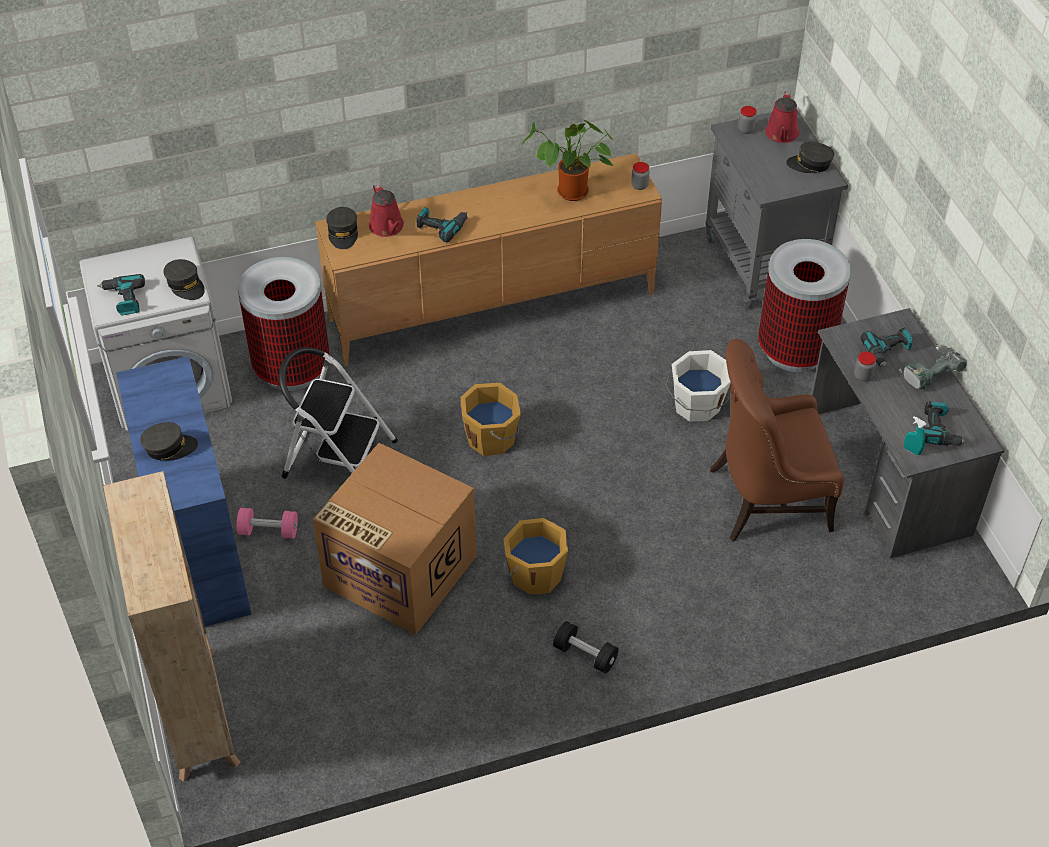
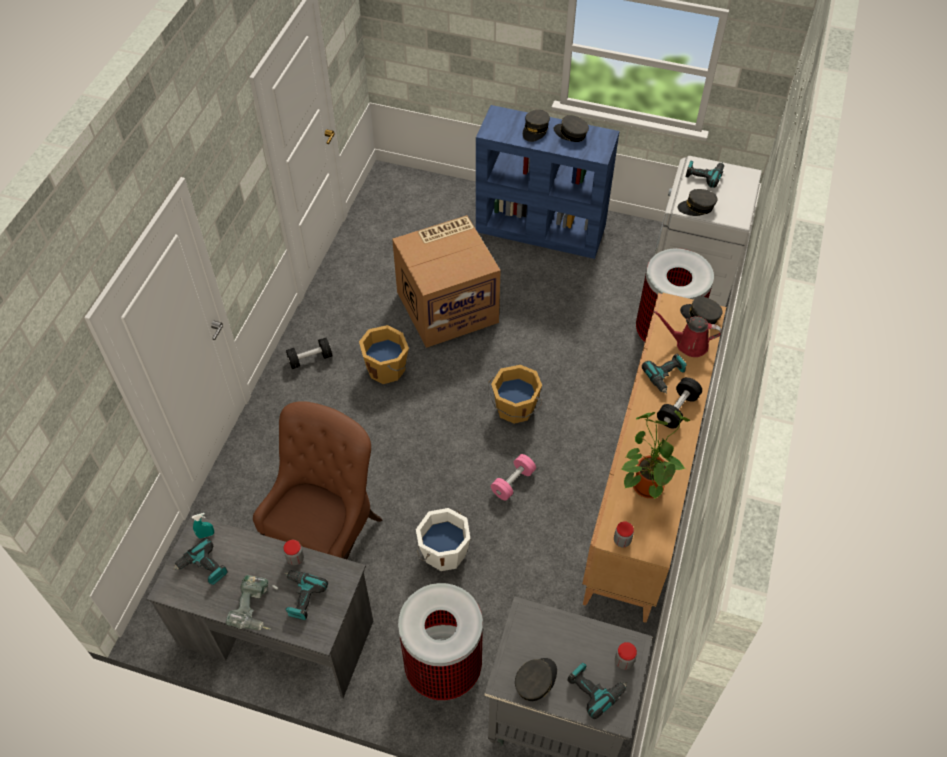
camera: 125 degrees right, 5 degrees up
(153, 412) = (570, 133): none -> grey cap
(197, 713) = (431, 187): beige bookcase -> none
(268, 531) = (530, 263): pink dumbbell -> pink dumbbell (513, 482)
(336, 458) = (563, 320): step ladder -> none
(473, 205) = (677, 409): none -> black dumbbell
(781, 135) = (595, 689): red watering can -> power drill

